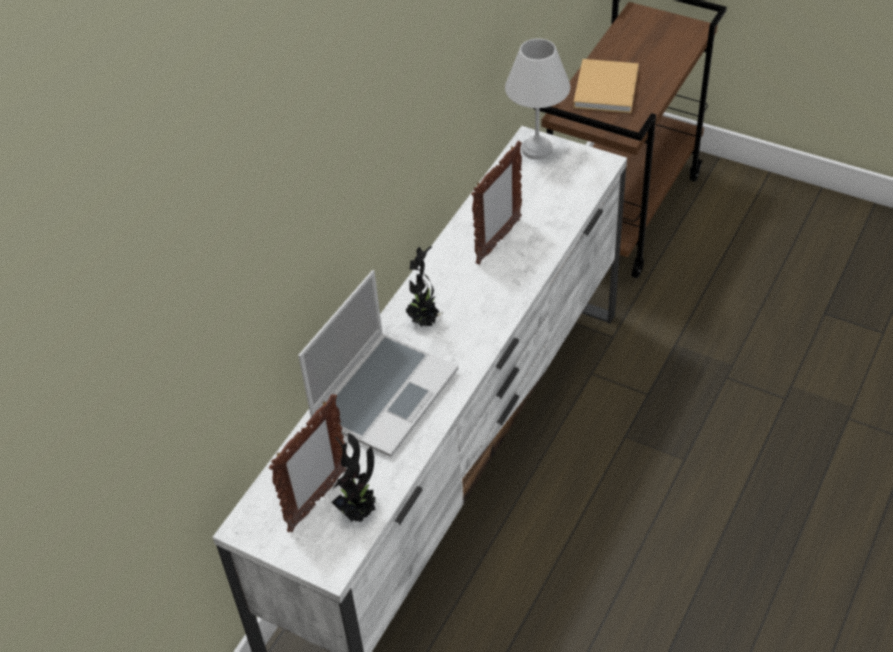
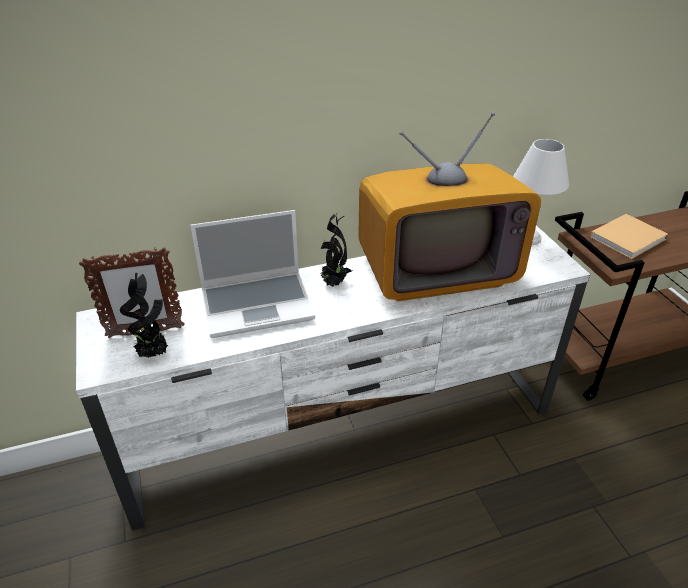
camera: 40 degrees right, 10 degrees down
(498, 242) = (436, 270): picture frame -> television

